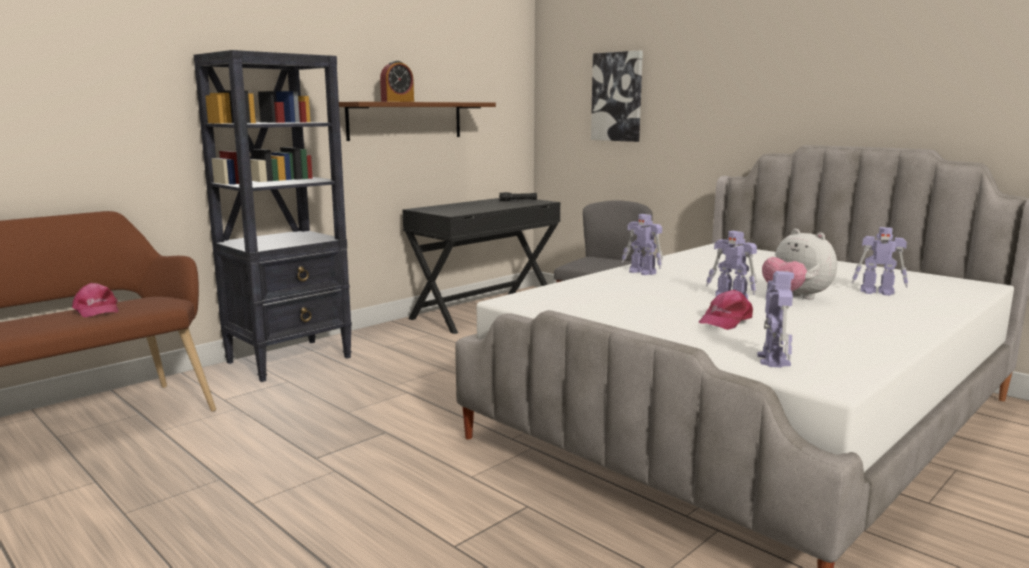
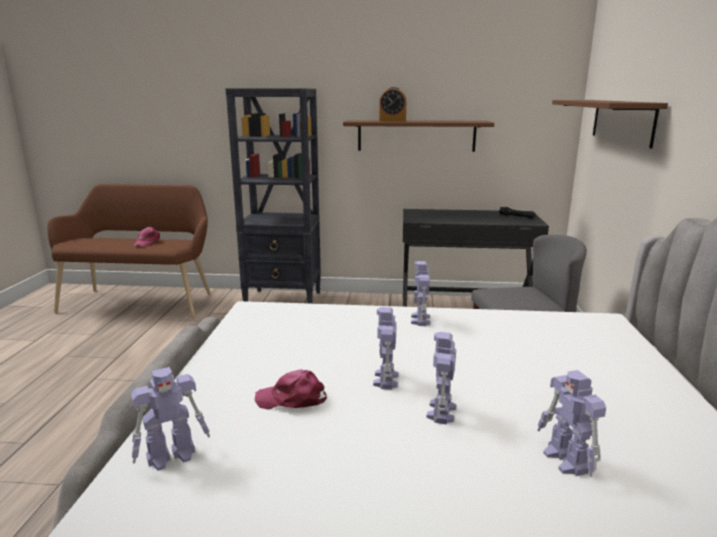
camera: 50 degrees right, 5 degrees up
(617, 97) = (622, 121): picture -> brown shelf
(795, 298) = (441, 412): plush toy -> toy robot

